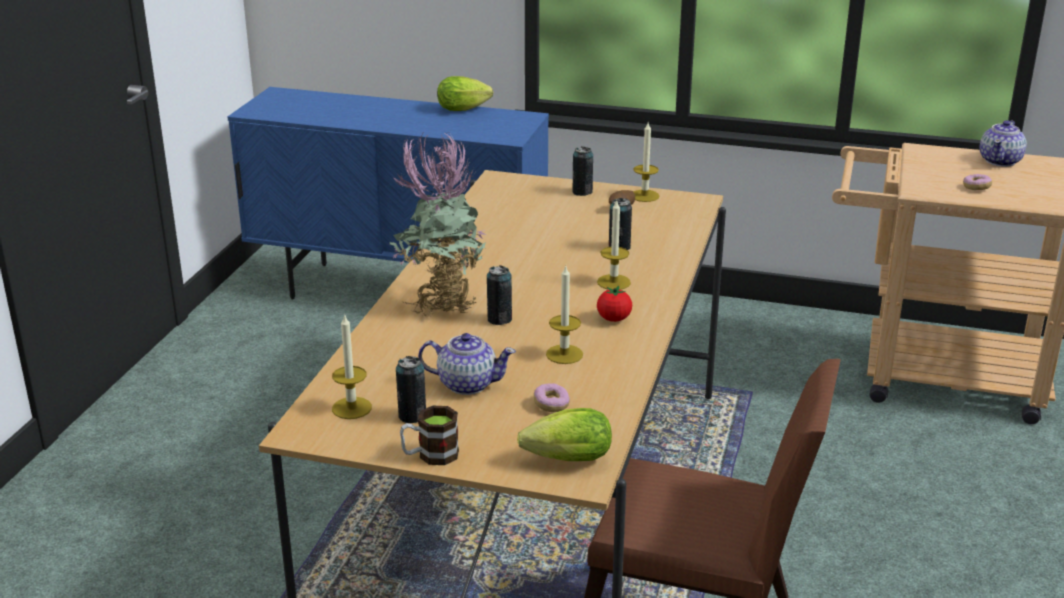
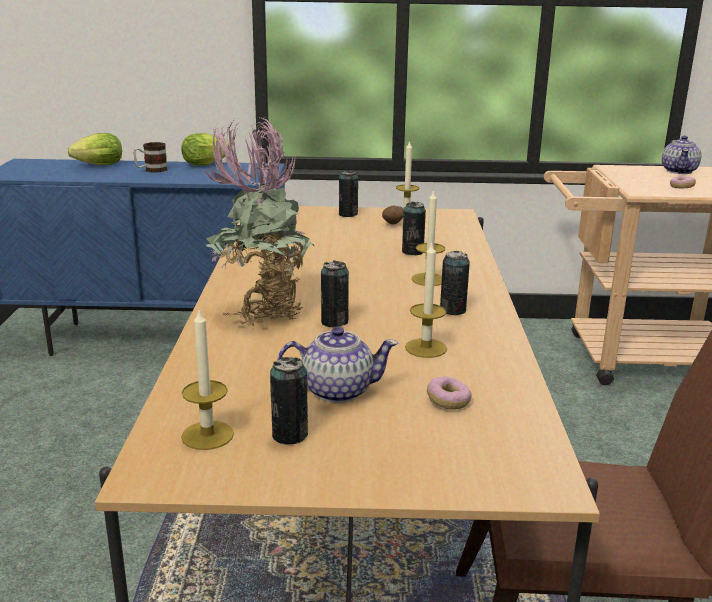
camera: 15 degrees left, 5 degrees down
(430, 455) = (338, 482): mug -> mug (151, 170)
(563, 460) = (507, 464): lettuce -> lettuce (96, 166)
(614, 319) = (452, 310): tomato -> can

